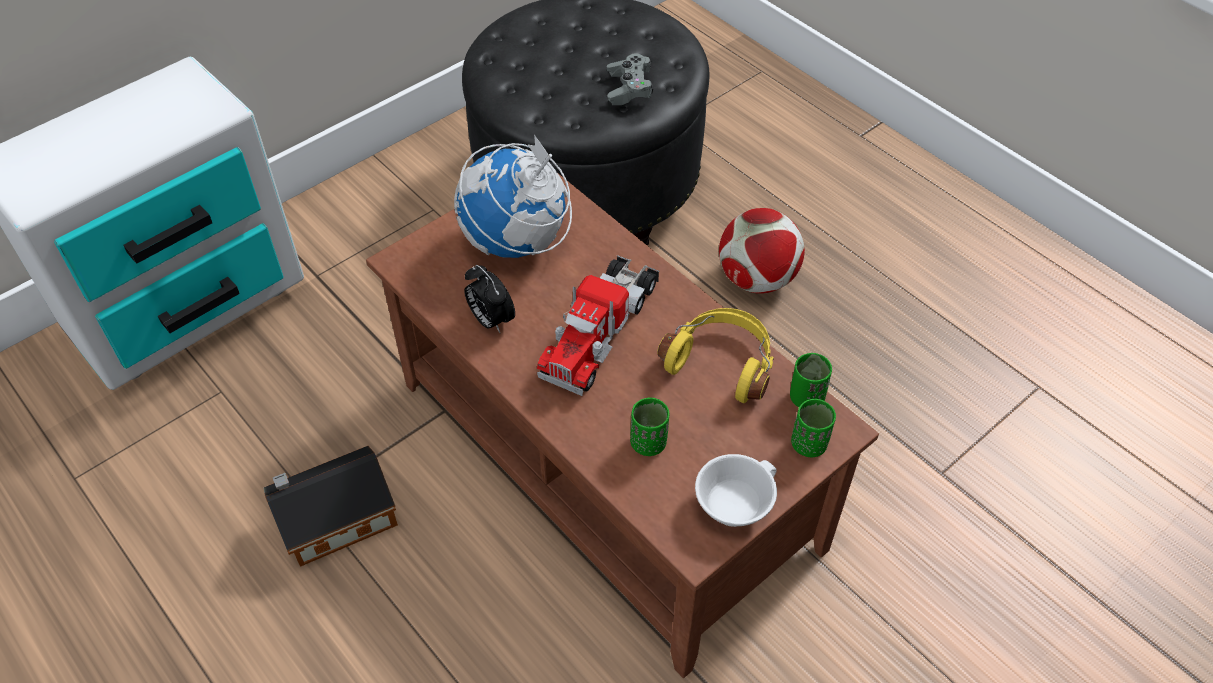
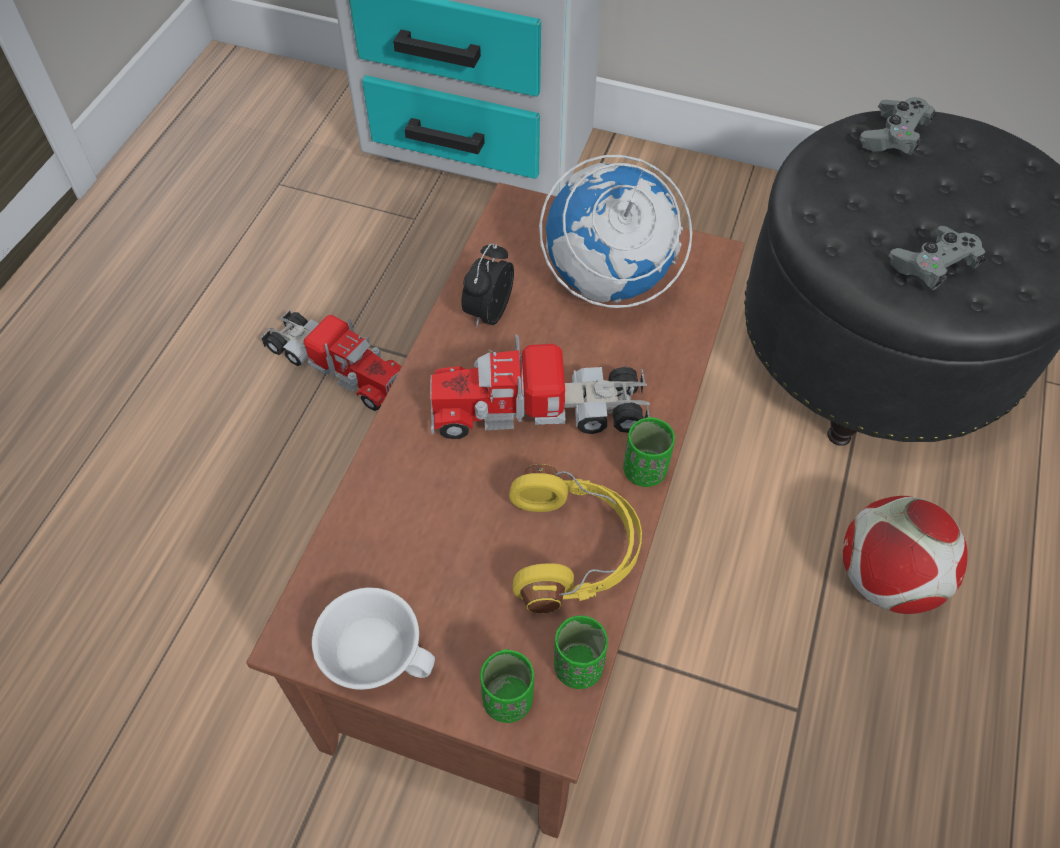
camera: 60 degrees right, 5 degrees up
(333, 520) = (335, 366): toy house -> toy truck
(509, 45) = (893, 137): none -> grey game controller
(648, 443) = (412, 528): green cup -> green cup (644, 470)

